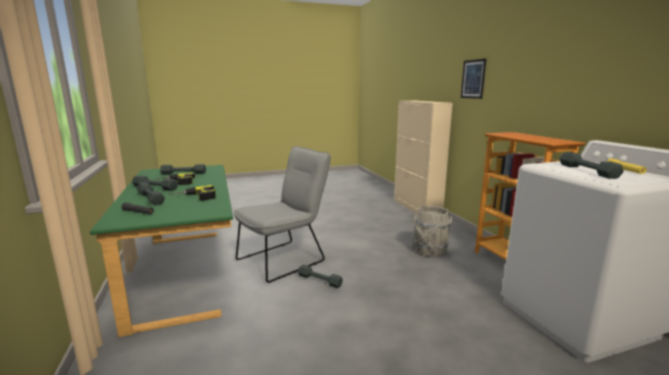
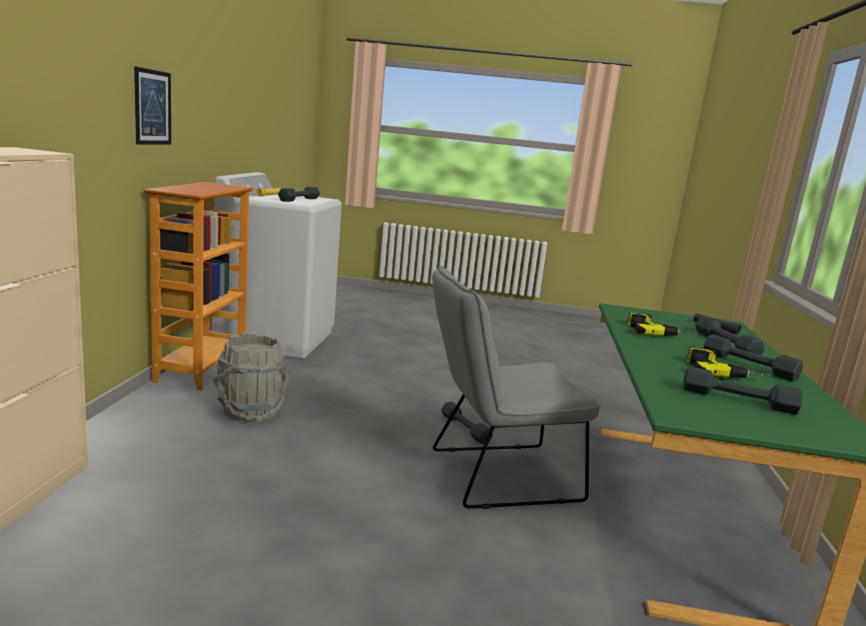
camera: 155 degrees left, 0 degrees up
(473, 79) = (51, 85): picture -> picture (153, 107)

